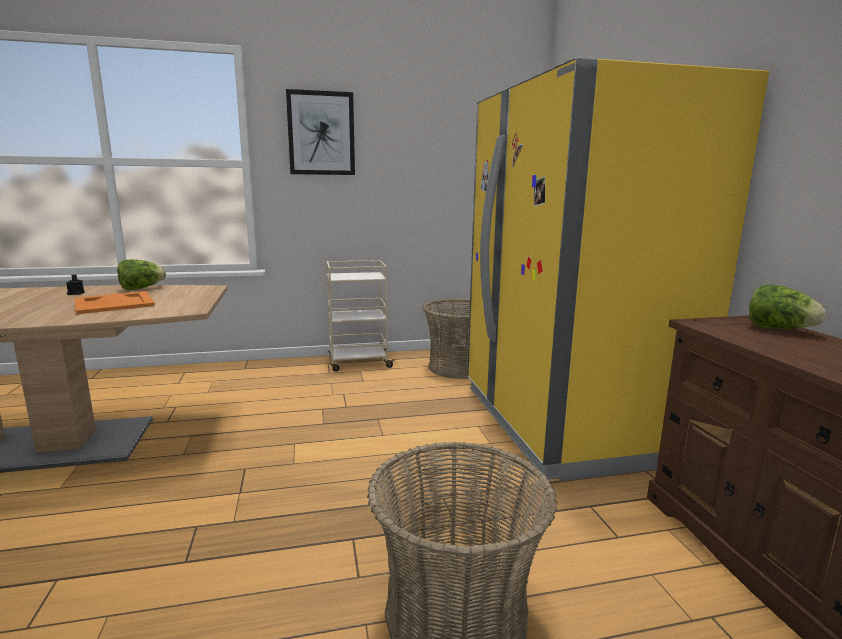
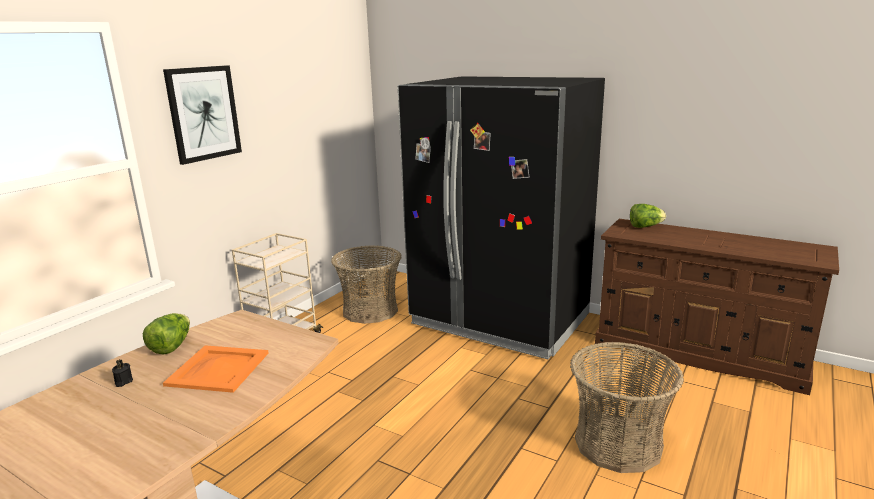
camera: 45 degrees left, 5 degrees up
(566, 422) = (500, 320): yellow fridge -> black fridge

